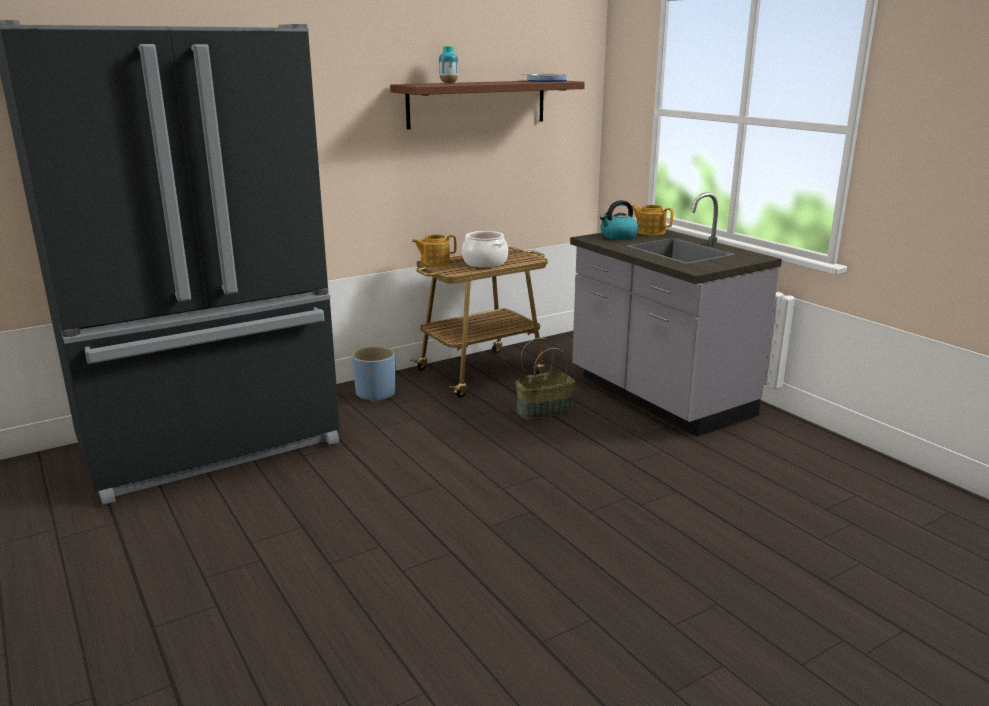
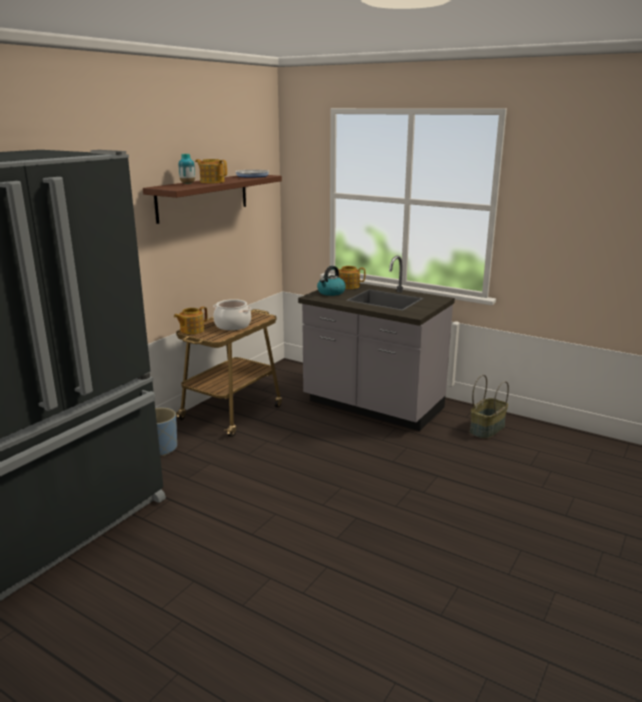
camera: 25 degrees left, 0 degrees up
(481, 83) = (212, 182): none -> teapot
(544, 411) = (303, 434): basket -> basket (486, 429)

